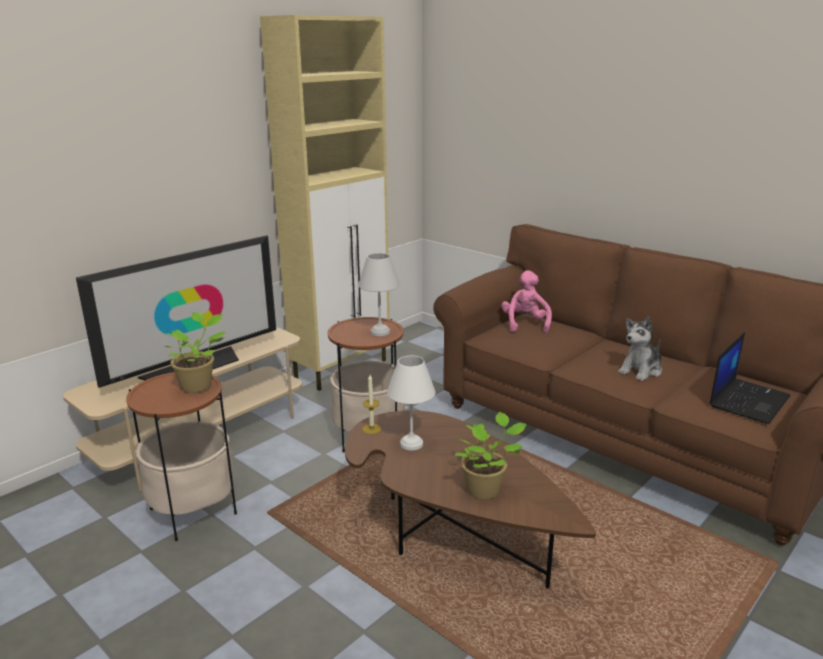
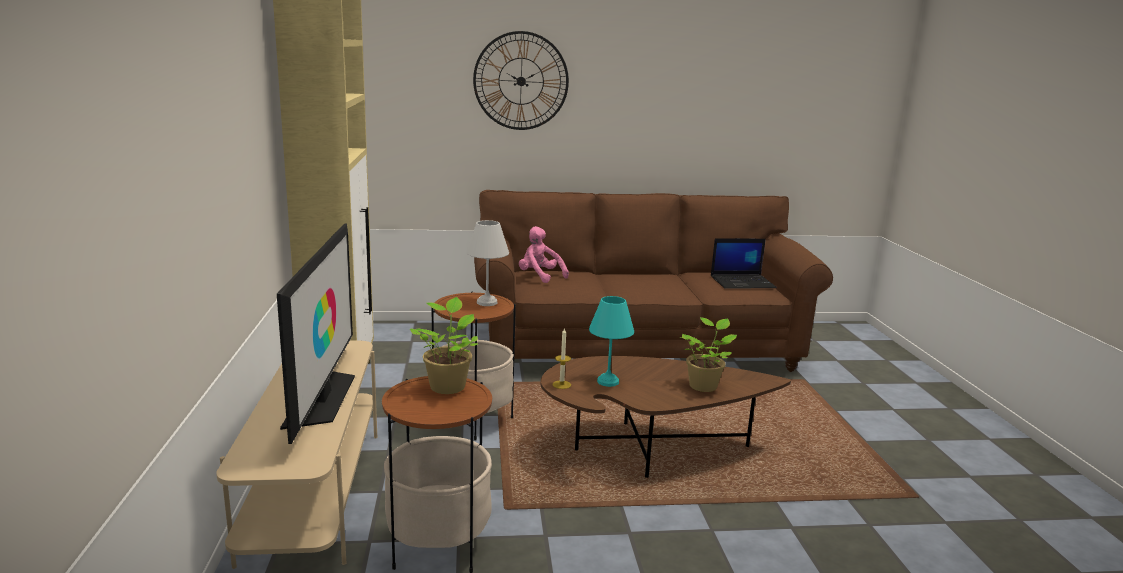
camera: 50 degrees left, 5 degrees down
(412, 443) = (607, 381): white table lamp -> turquoise table lamp
(578, 110) = (521, 81): none -> wall clock
(641, 370) = (661, 284): plush toy -> none
(748, 400) = (743, 282): laptop -> laptop turned 90 degrees clockwise

